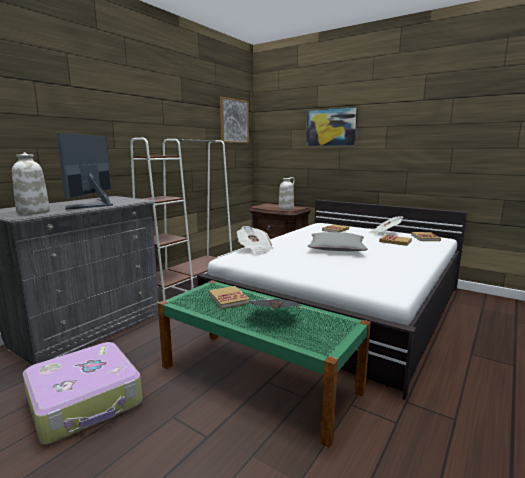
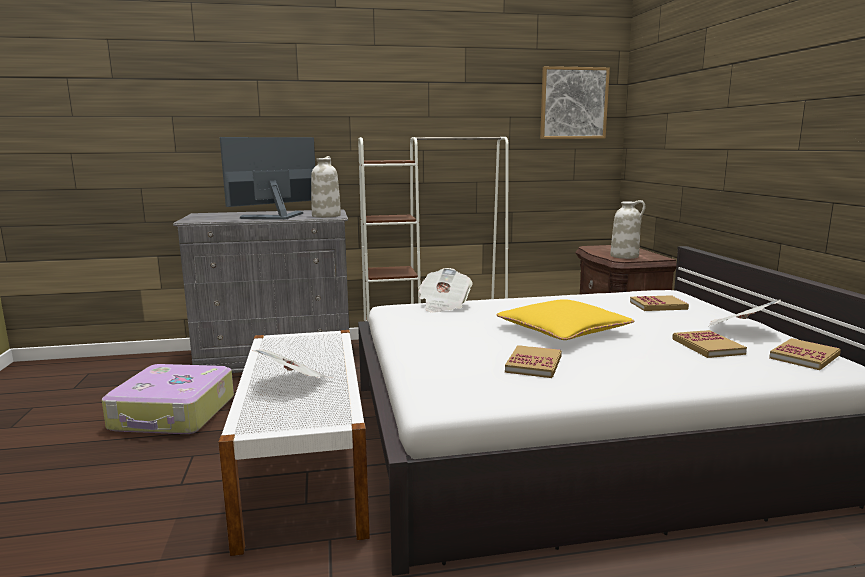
camera: 45 degrees right, 0 degrees up
(33, 212) = (211, 218): white vase -> white vase (326, 216)
(229, 299) = (310, 352): book -> book (534, 364)
(258, 378) = (306, 464): green bench -> white bench
(331, 127) = (717, 107): picture -> none
(337, 248) = (563, 329): grey pillow -> yellow pillow

